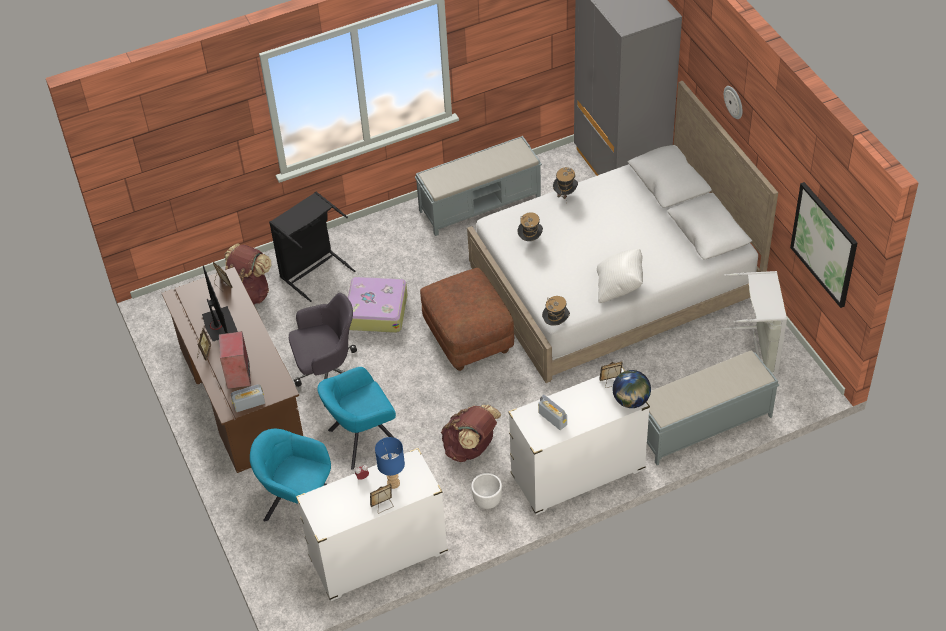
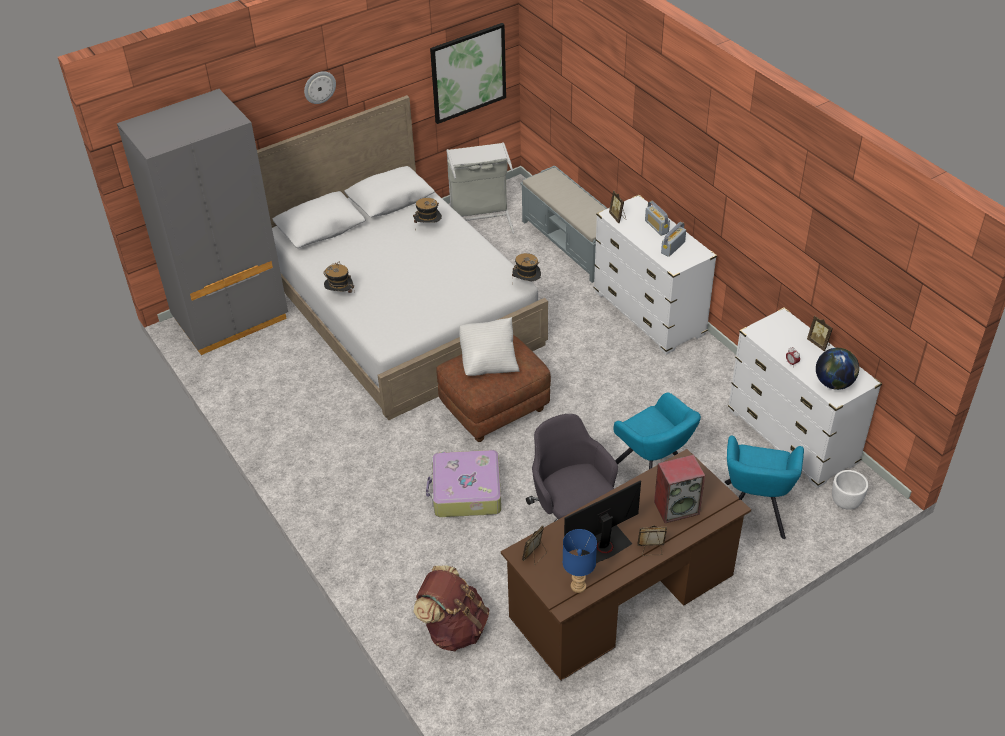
camera: 100 degrees left, 5 degrees down
(249, 404) = (716, 489): radio -> radio (656, 227)
(313, 270) = (406, 565): black laundry basket -> none
(393, 482) = (788, 340): blue table lamp -> blue table lamp (577, 586)
(471, 448) = (640, 388): brown backpack -> none
(480, 203) = (287, 424): grey bench -> none
(487, 501) = (699, 368): white planter -> white planter (845, 502)
(530, 240) = (411, 313): hat -> hat (428, 227)
(619, 287) = (470, 248): white pillow -> white pillow (489, 362)
(631, 401) = (636, 204): globe -> globe (834, 383)

